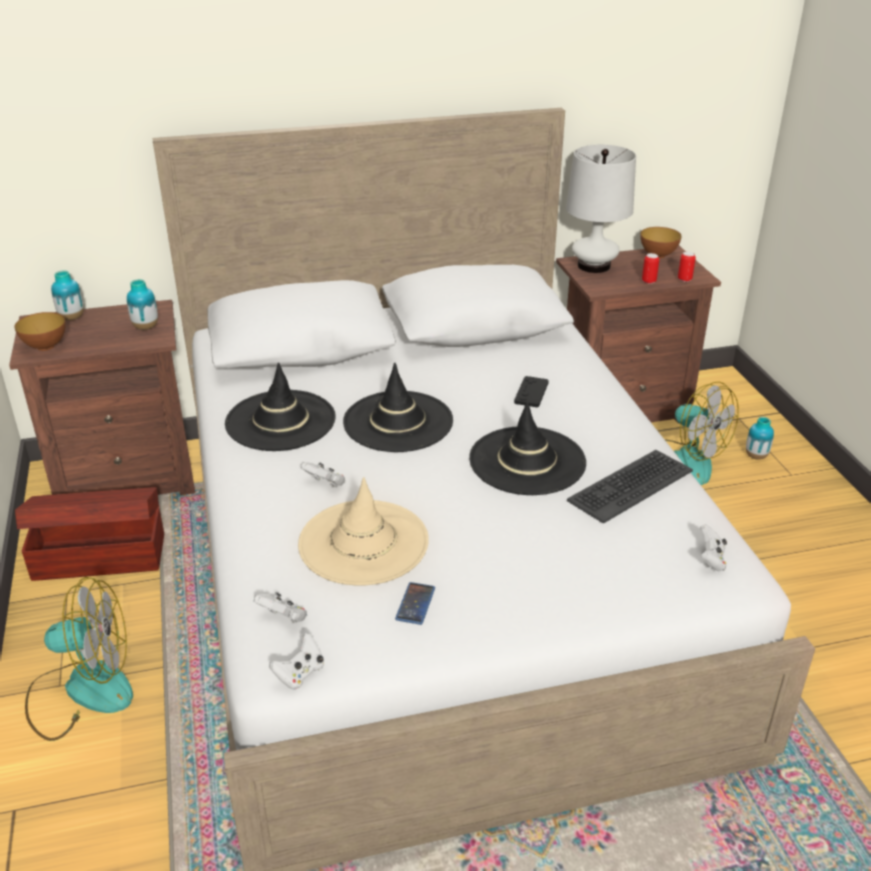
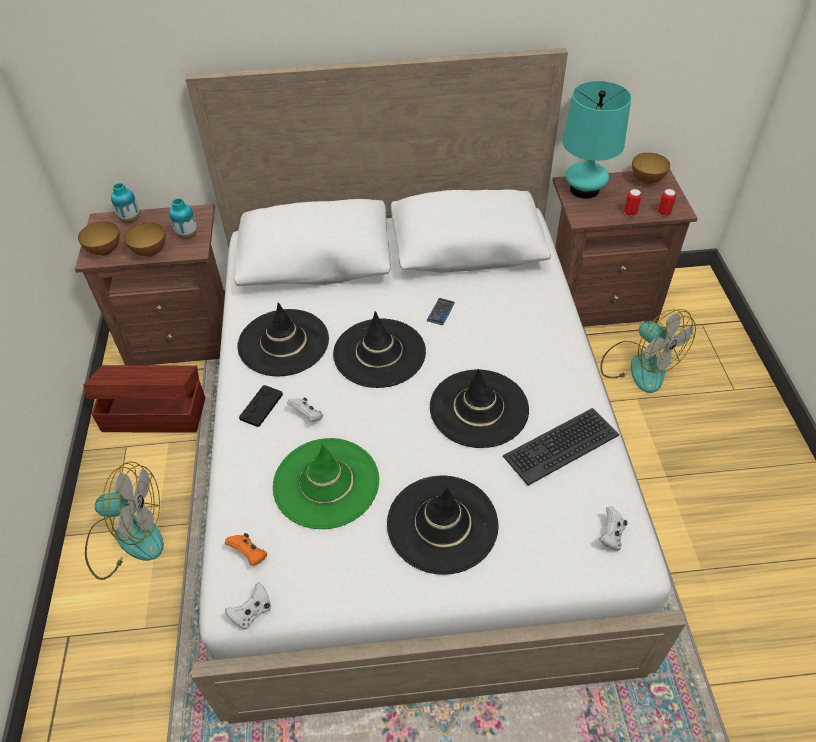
camera: 10 degrees right, 15 degrees up
(103, 344) = (150, 252): none -> bowl
(284, 618) = (249, 554): white game controller -> orange game controller
(363, 543) = (326, 483): beige hat -> green hat
(415, 604) = (355, 553): phone -> phone (440, 312)
(513, 567) = (442, 524): none -> black hat
(531, 393) = (499, 330): black game controller -> black game controller (261, 406)
(594, 266) = (584, 189): white table lamp -> turquoise table lamp
(756, 456) = (707, 366): vase -> none

